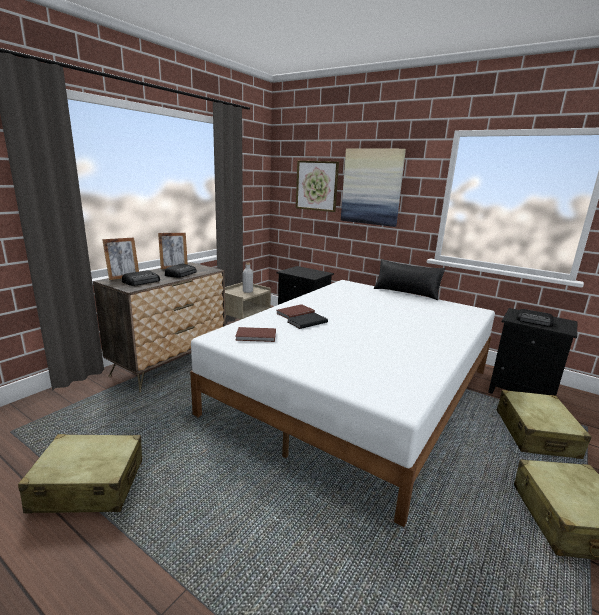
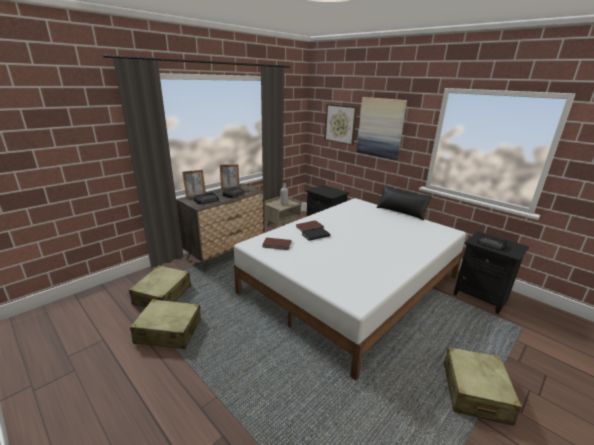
camera: 10 degrees right, 5 degrees up
(535, 434) = (477, 329): beige suitcase -> beige suitcase (163, 295)

